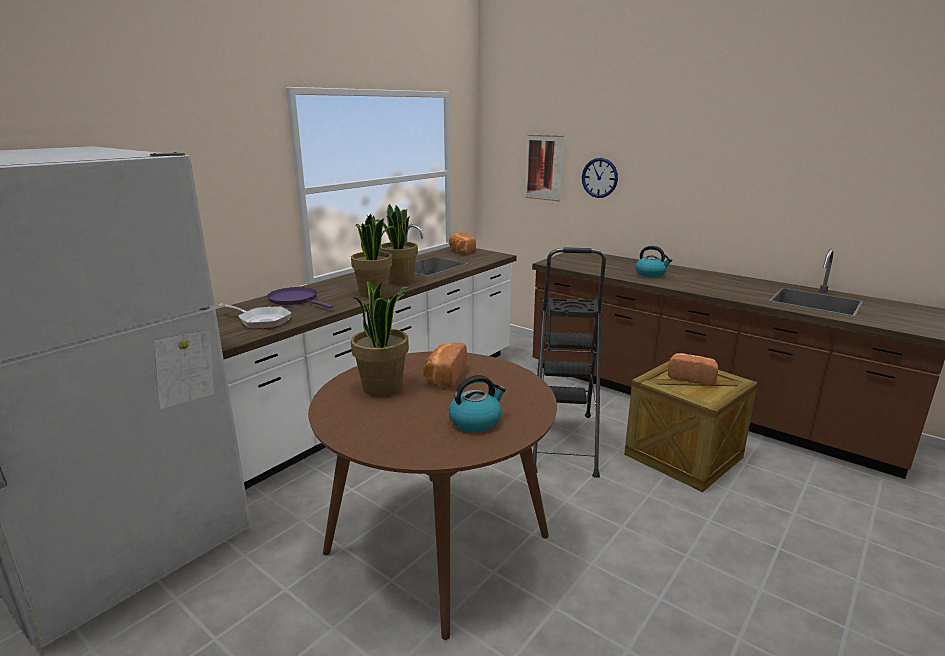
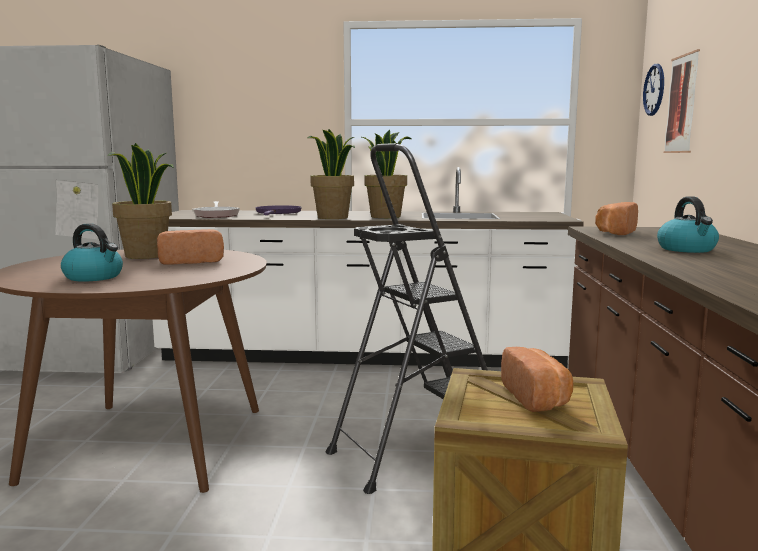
camera: 55 degrees right, 10 degrees down
(461, 251) = (536, 214): bread -> bread (614, 232)
(599, 178) = (726, 105): wall clock -> wall clock (654, 89)

